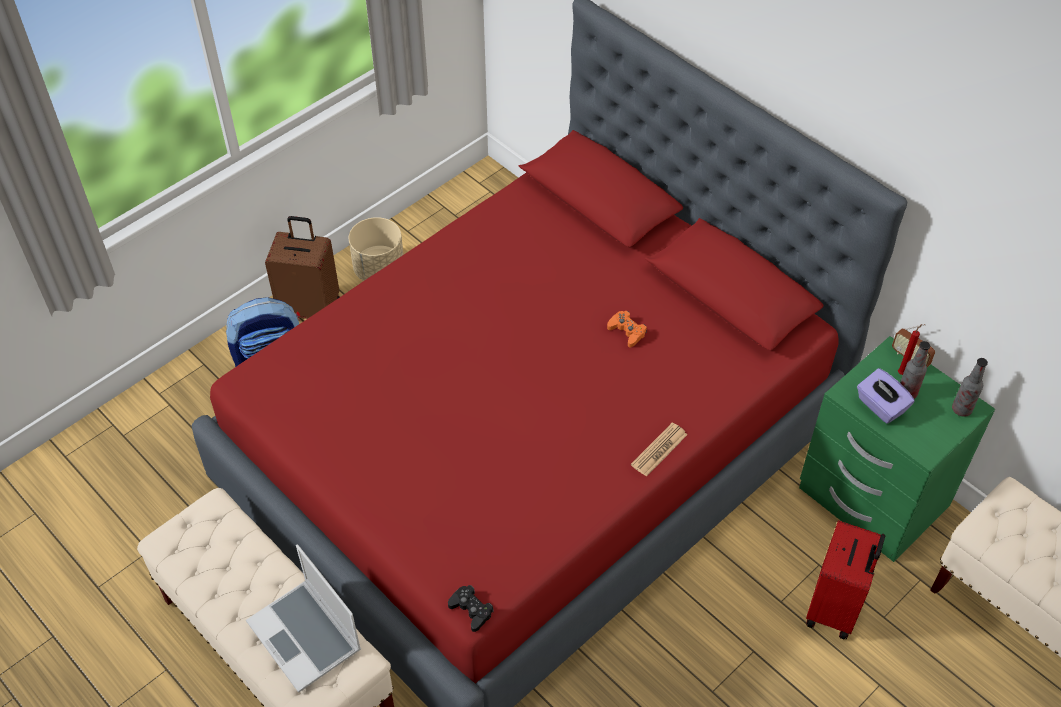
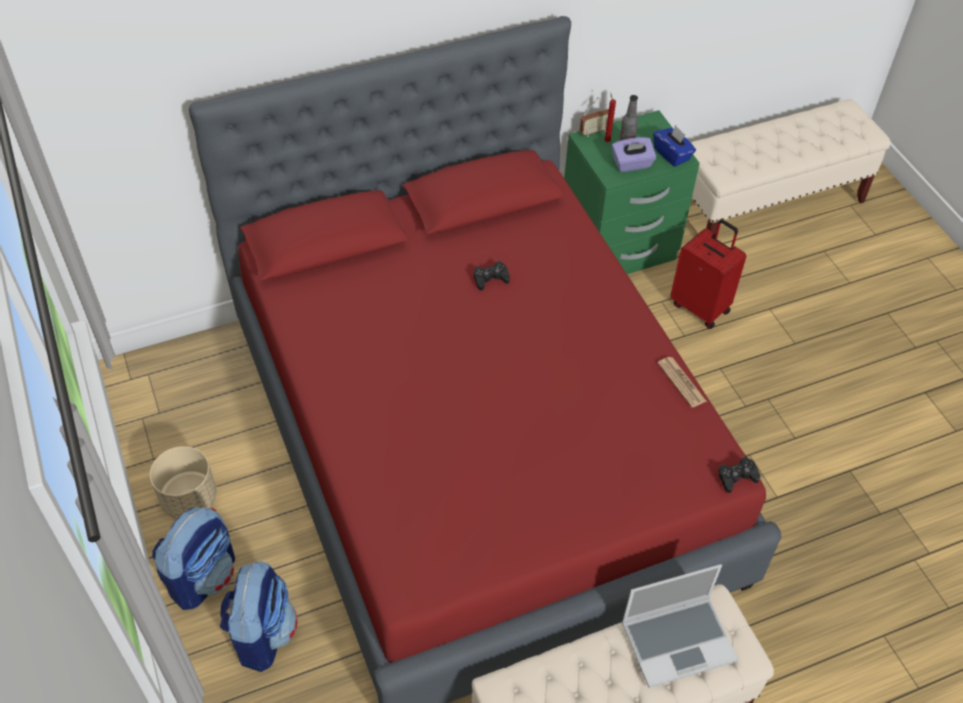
camera: 70 degrees left, 0 degrees up
(311, 308) = (203, 576): brown suitcase -> backpack
(627, 331) = (490, 278): orange game controller -> black game controller
(659, 450) = (622, 301): newspaper -> newspaper (681, 382)
(924, 440) = (672, 155): none -> blue tissue box
(961, 409) = (653, 126): bottle -> none

